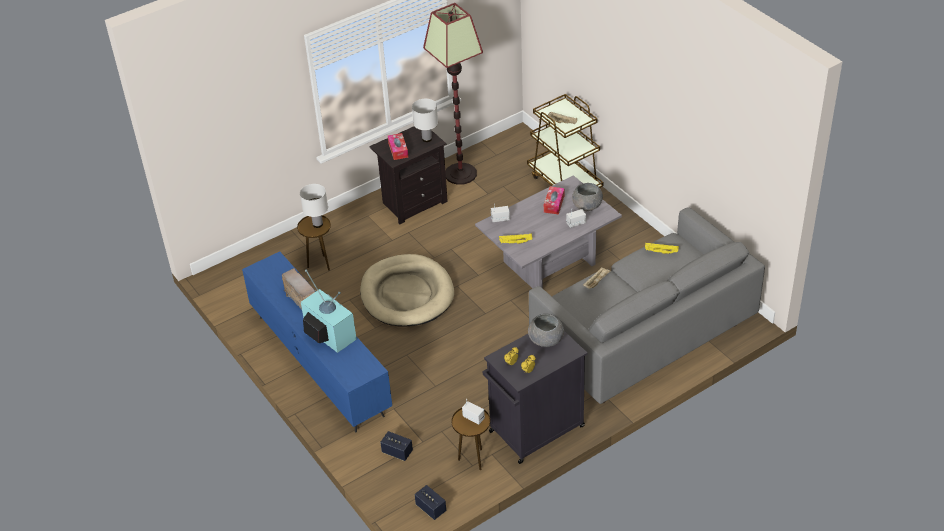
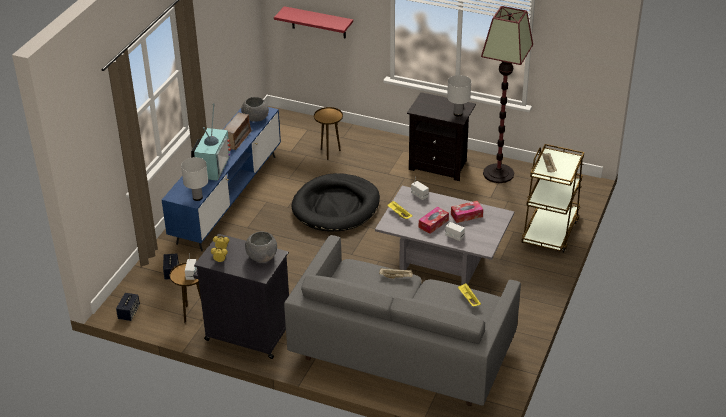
camera: 55 degrees right, 5 degrees down
(237, 146) = (318, 22): none -> red shelf
(317, 224) = (332, 116): white table lamp -> white table lamp (197, 197)
(398, 150) = (430, 106): tissue box -> tissue box (433, 224)
(407, 294) = (336, 206): beige dog bed -> black dog bed
(587, 206) = (482, 234): grey bowl -> grey bowl (255, 118)

